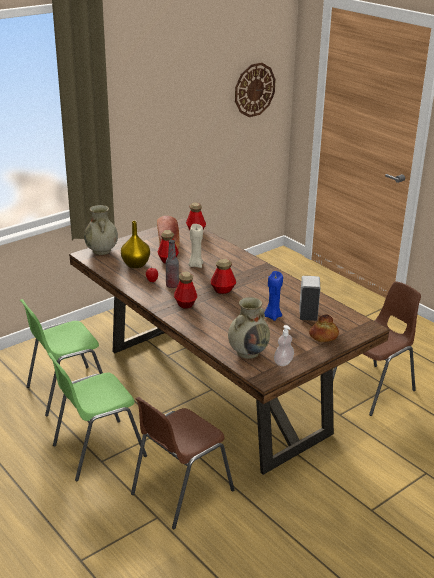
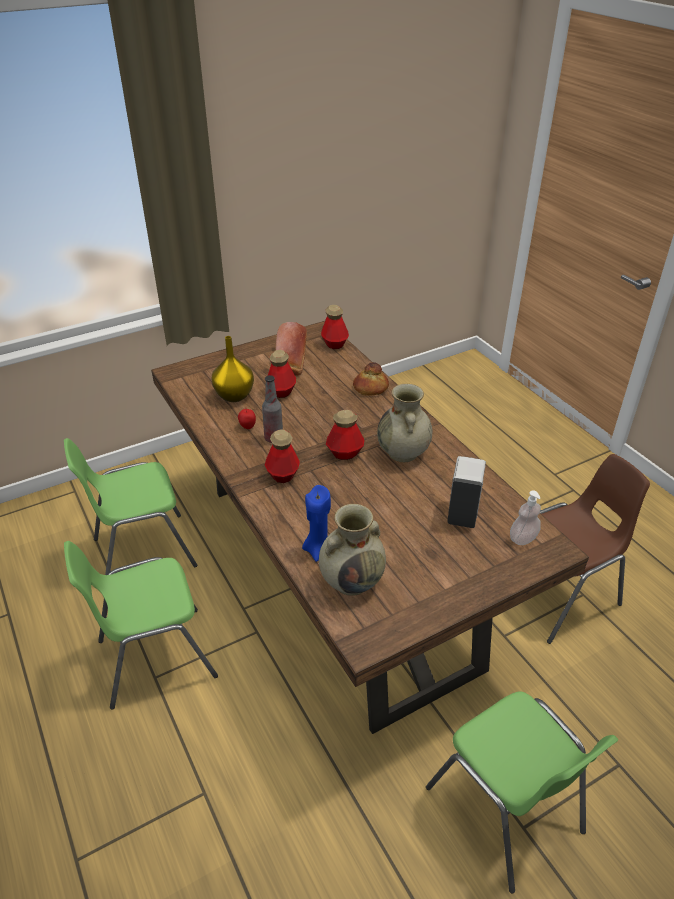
camera: 10 degrees right, 10 degrees up
(102, 251) = (196, 368): beige vase -> beige vase (403, 453)
(180, 492) = (248, 749): brown chair -> none
(195, 265) = (318, 403): beige candle -> none
(254, 89) = (445, 137): wall clock -> none
(272, 316) = (407, 511): blue candle -> blue candle (318, 549)
(283, 362) = (402, 610): soap dispenser -> soap dispenser (523, 538)
(324, 336) = (479, 560): bread -> bread (370, 388)
(358, 503) = (505, 810): none -> green chair

